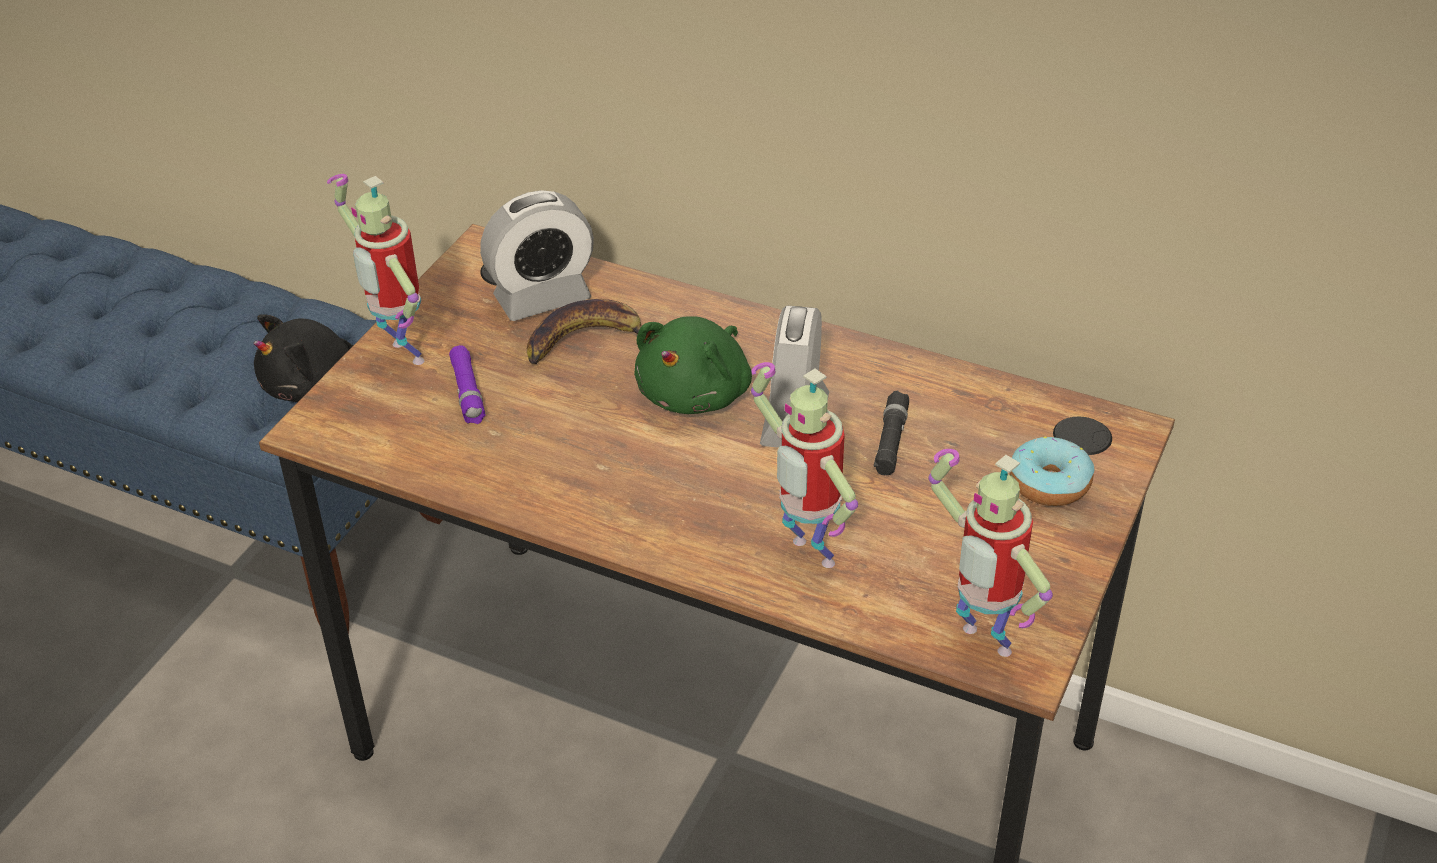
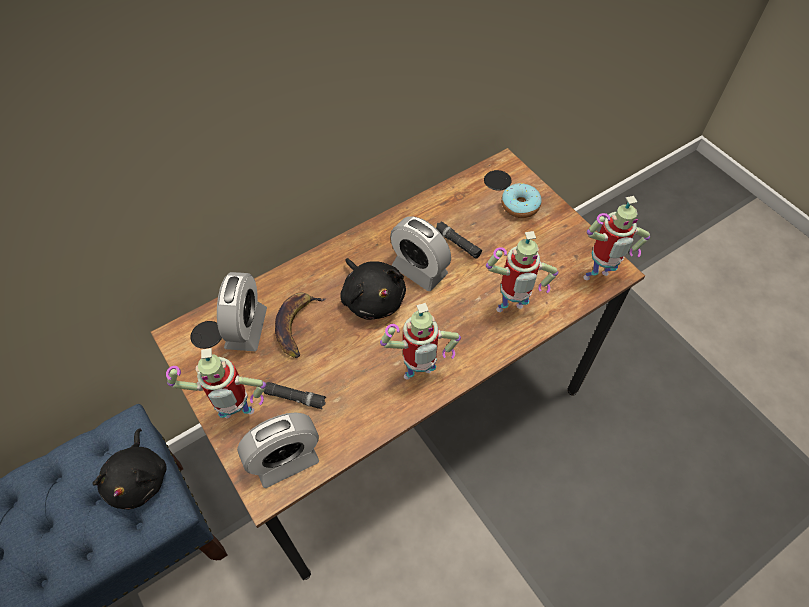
camera: 60 degrees left, 15 degrees up
(367, 425) = (285, 460): none -> alarm clock
(467, 392) = (295, 398): purple flashlight -> black flashlight
(594, 499) = (418, 377): none -> toy robot
(697, 393) = (372, 298): green plush toy -> black plush toy

